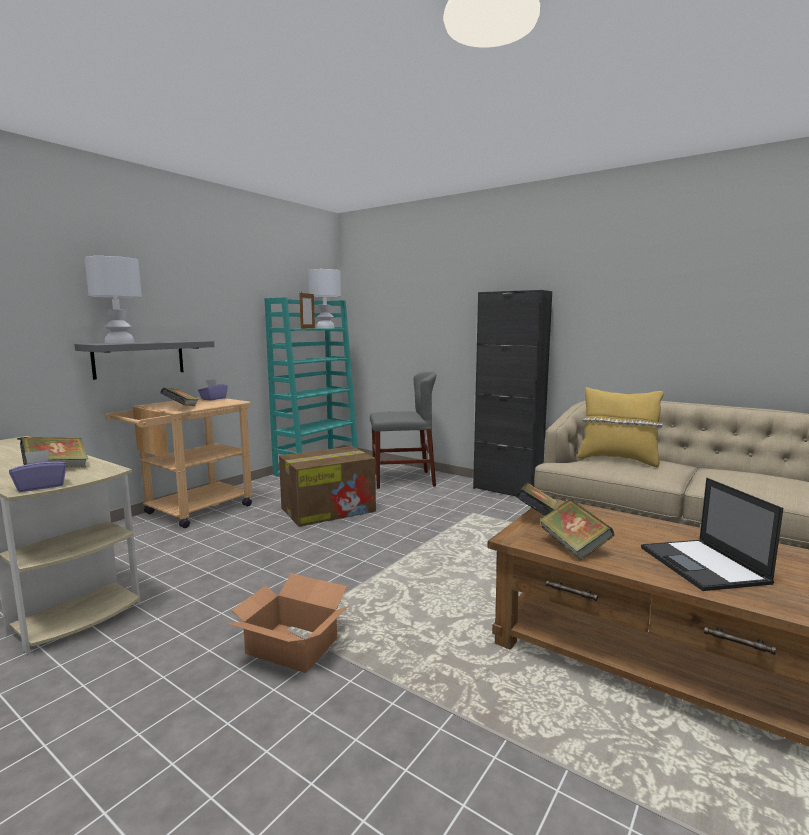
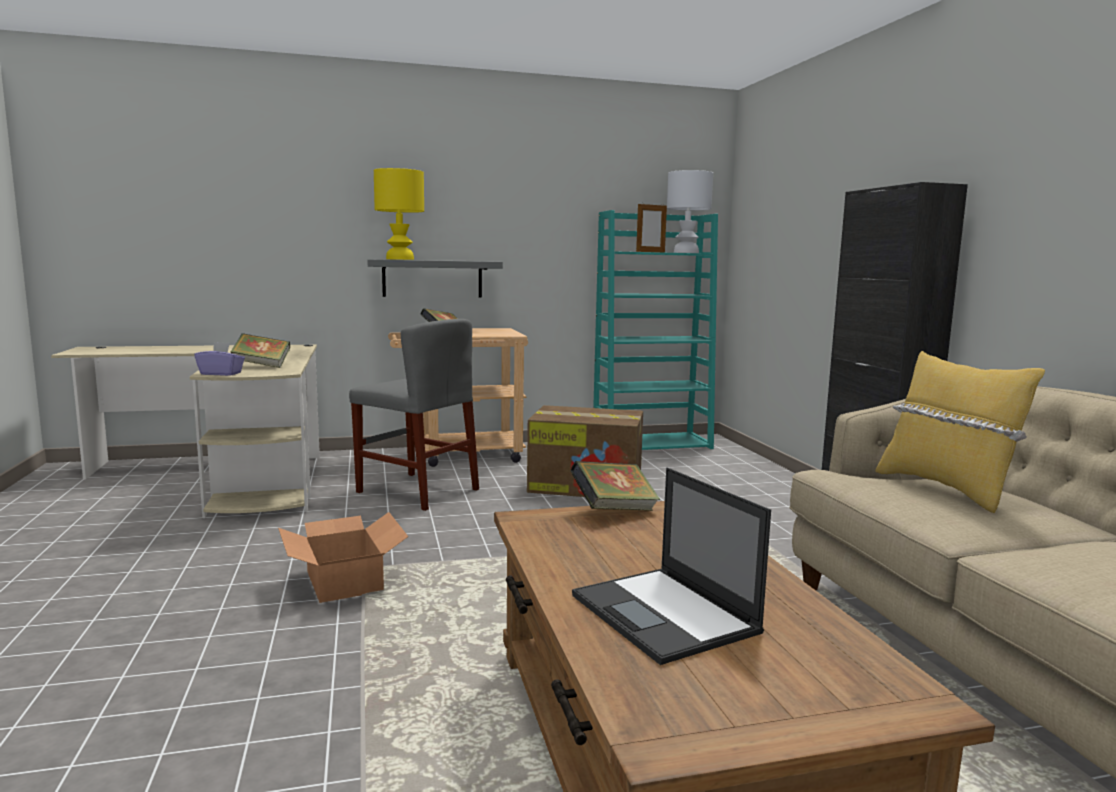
camera: 40 degrees right, 0 degrees up
(120, 343) = (400, 259): white table lamp -> yellow table lamp
(213, 399) = (502, 330): purple tissue box -> none
(403, 480) = (735, 477): grey chair -> grey chair (417, 491)
(573, 547) = (563, 544): book -> none
(704, 565) = (665, 614): laptop -> laptop turned 60 degrees counterclockwise

